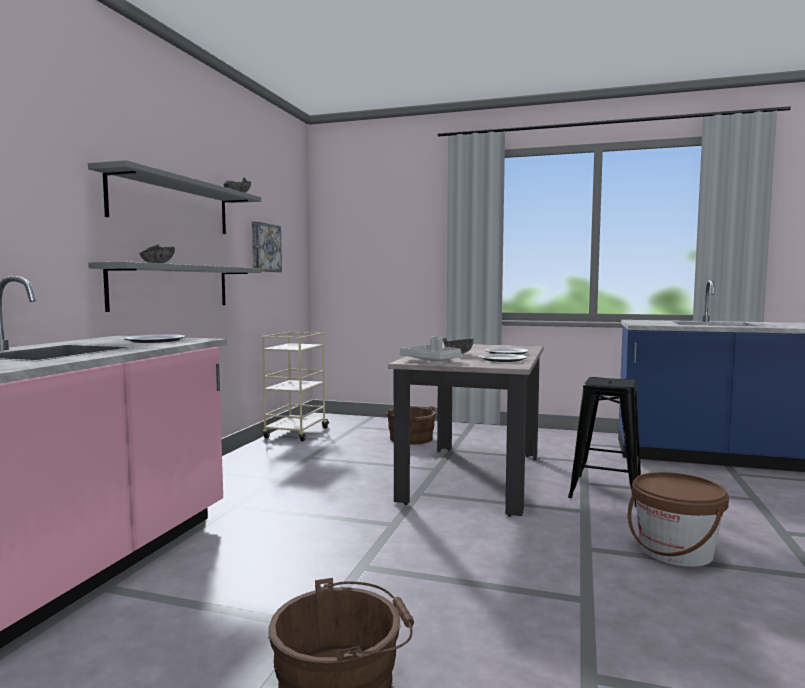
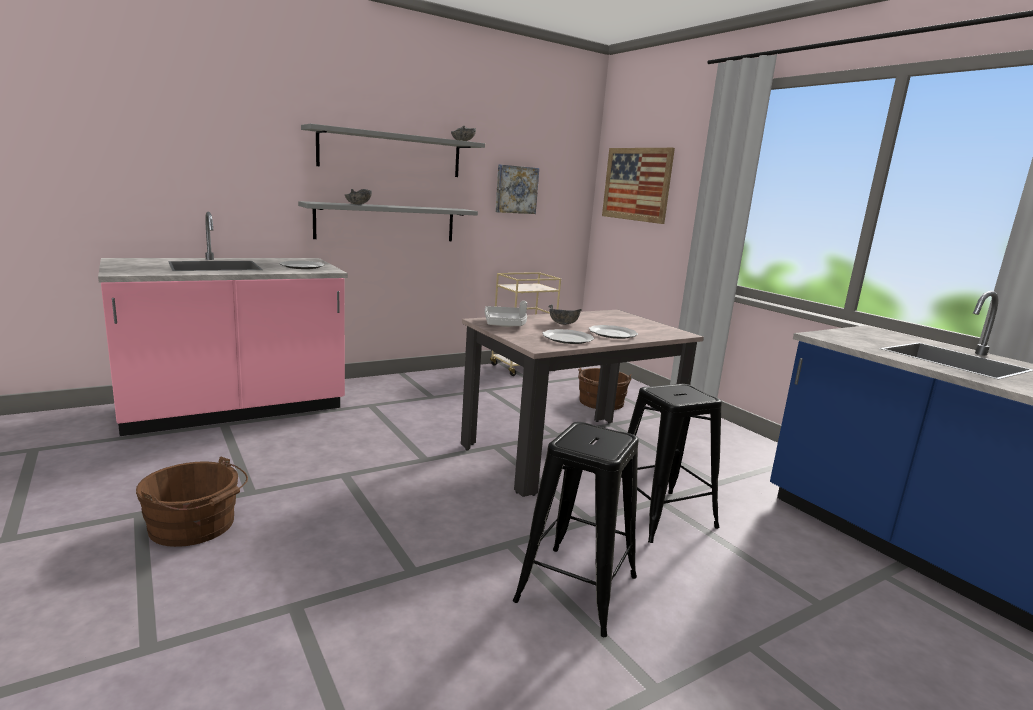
camera: 40 degrees right, 10 degrees up
(365, 239) = (636, 184): none -> picture
(675, 551) = (577, 588): brown bucket -> black stool

